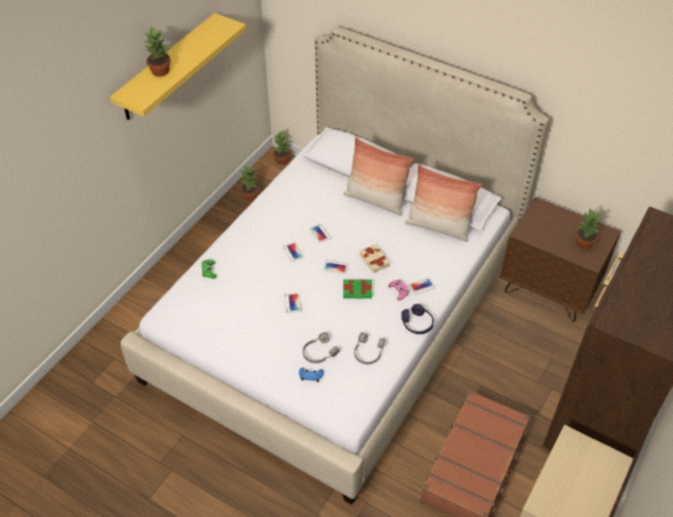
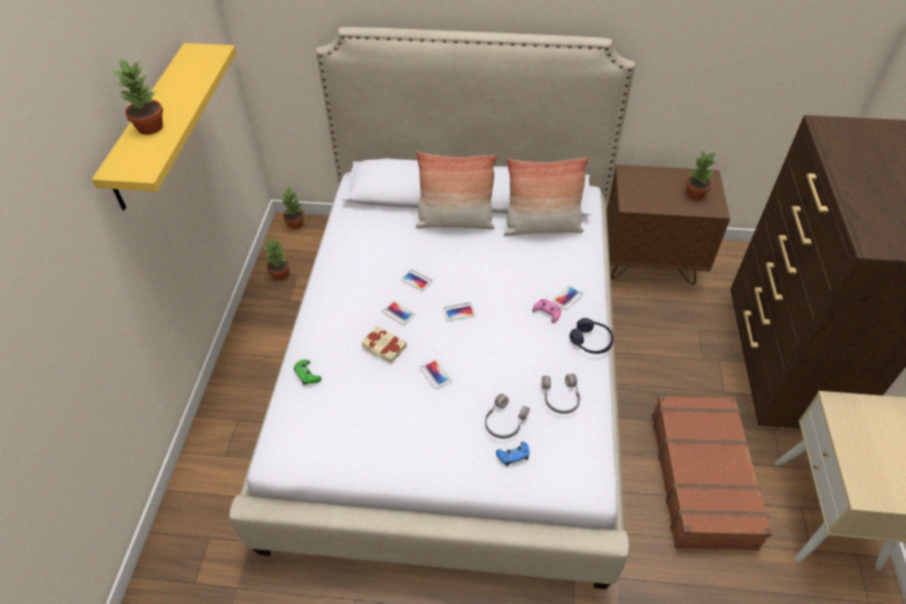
camera: 25 degrees left, 0 degrees up
(357, 291) = (501, 330): green book -> none
(374, 261) = (497, 289): beige book -> beige book (384, 347)

